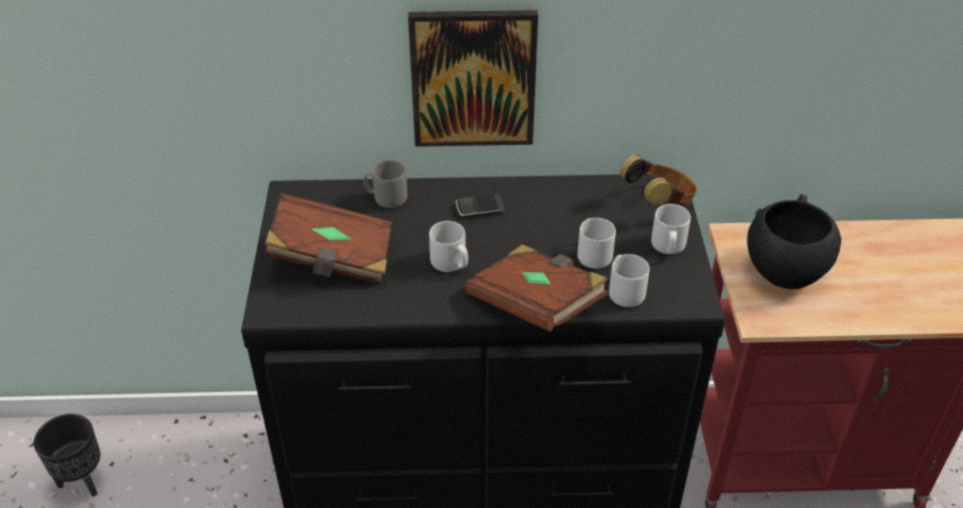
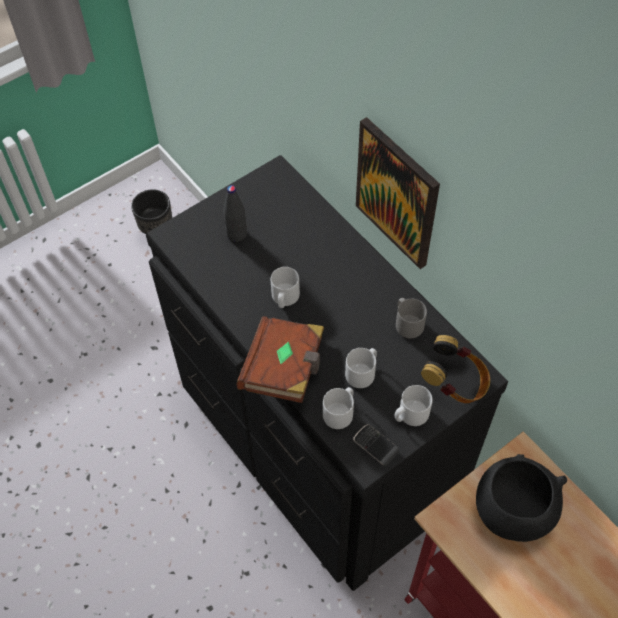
camera: 55 degrees right, 15 degrees up
(332, 259) = (237, 234): brown book -> black bottle
(386, 197) = (316, 223): grey mug -> grey mug (407, 323)
(480, 208) = (351, 280): phone -> phone (375, 446)

